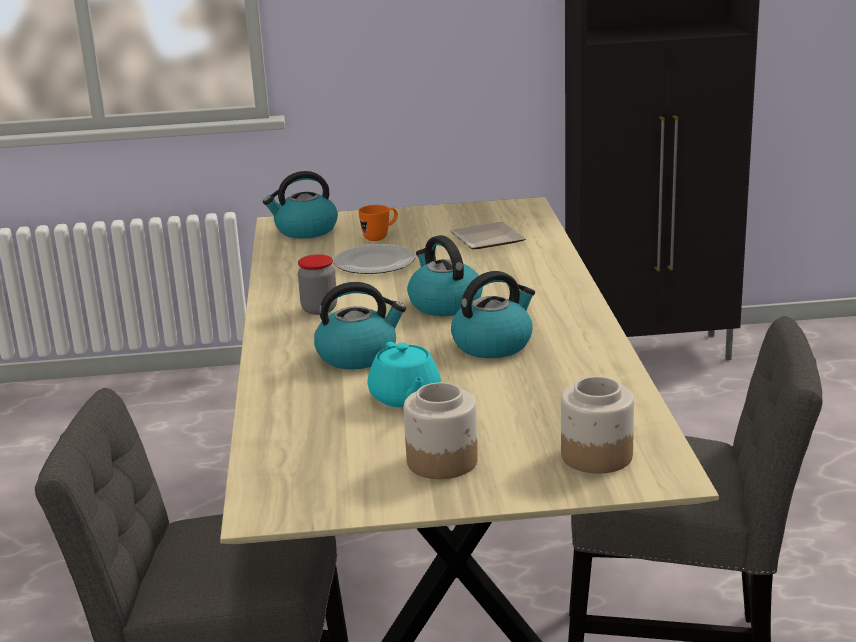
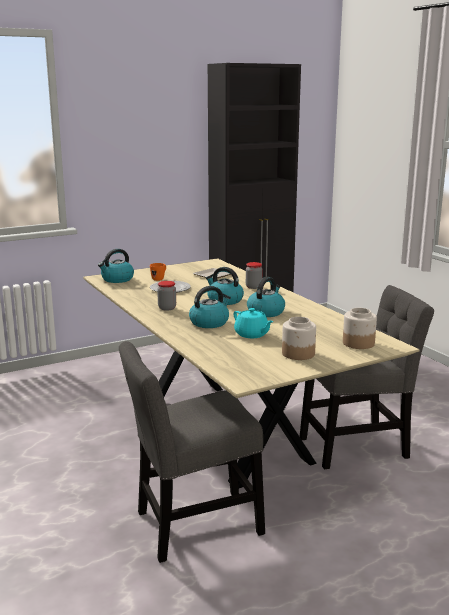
camera: 25 degrees left, 5 degrees down
(538, 277) = (253, 287): none -> jar

